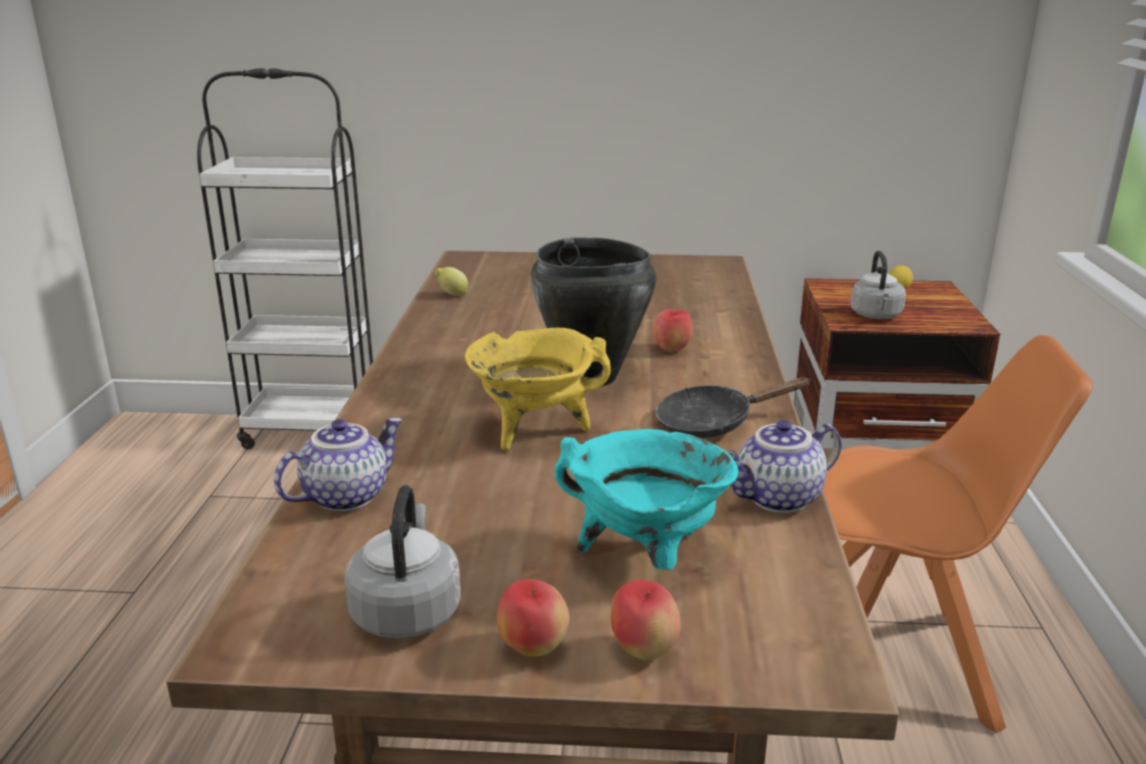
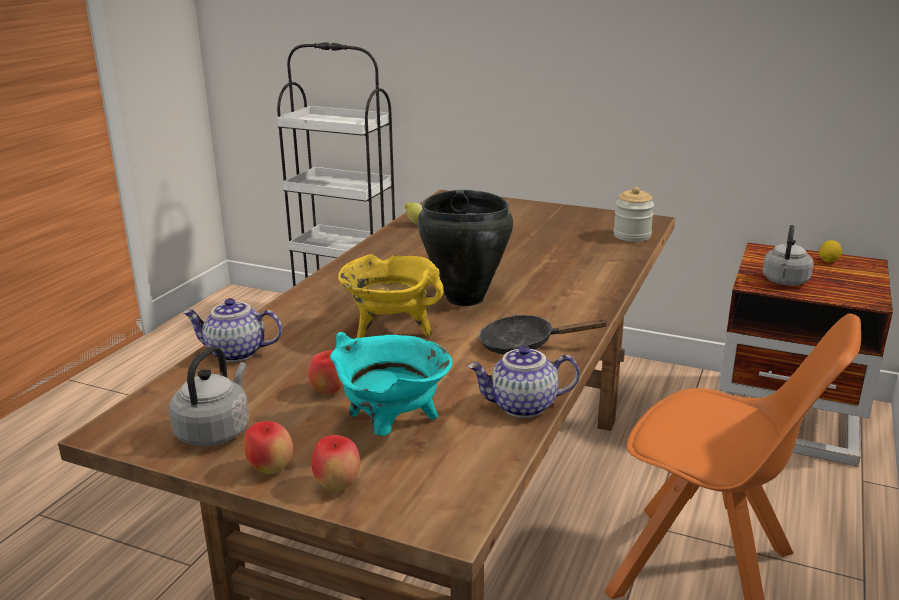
camera: 20 degrees right, 0 degrees up
(345, 495) = (235, 353): teapot -> teapot turned 150 degrees counterclockwise
(671, 350) = (543, 286): apple -> apple (329, 391)
(717, 281) = (632, 236): none -> jar

